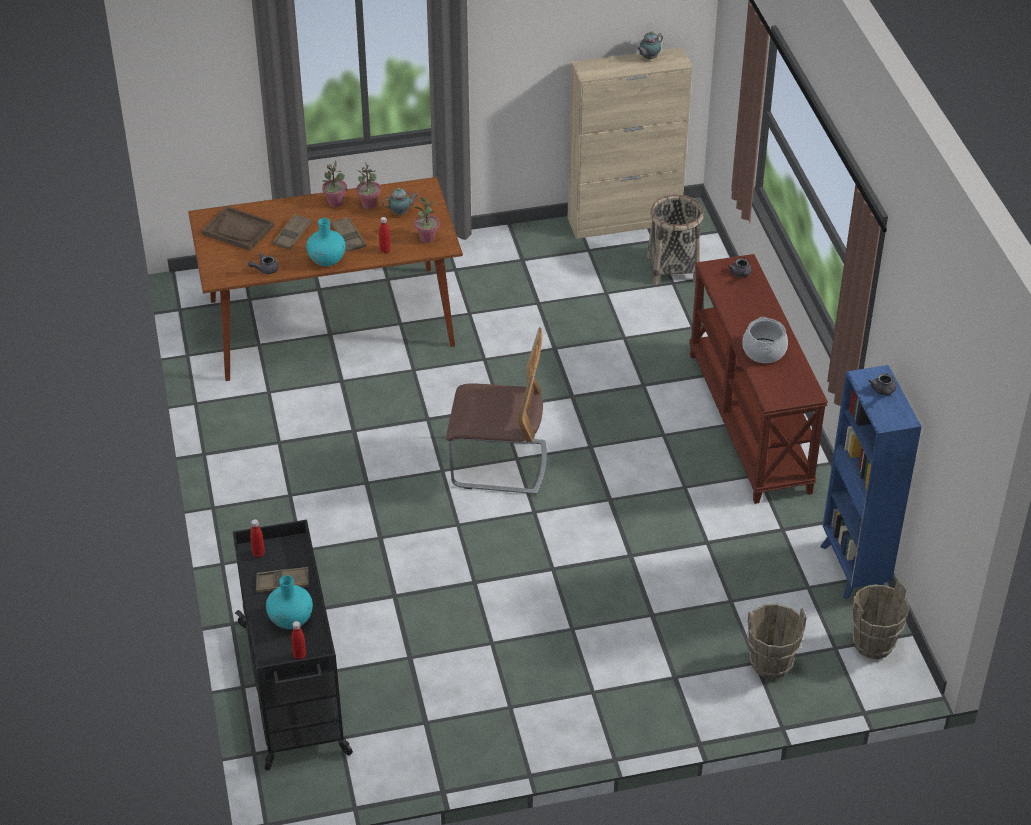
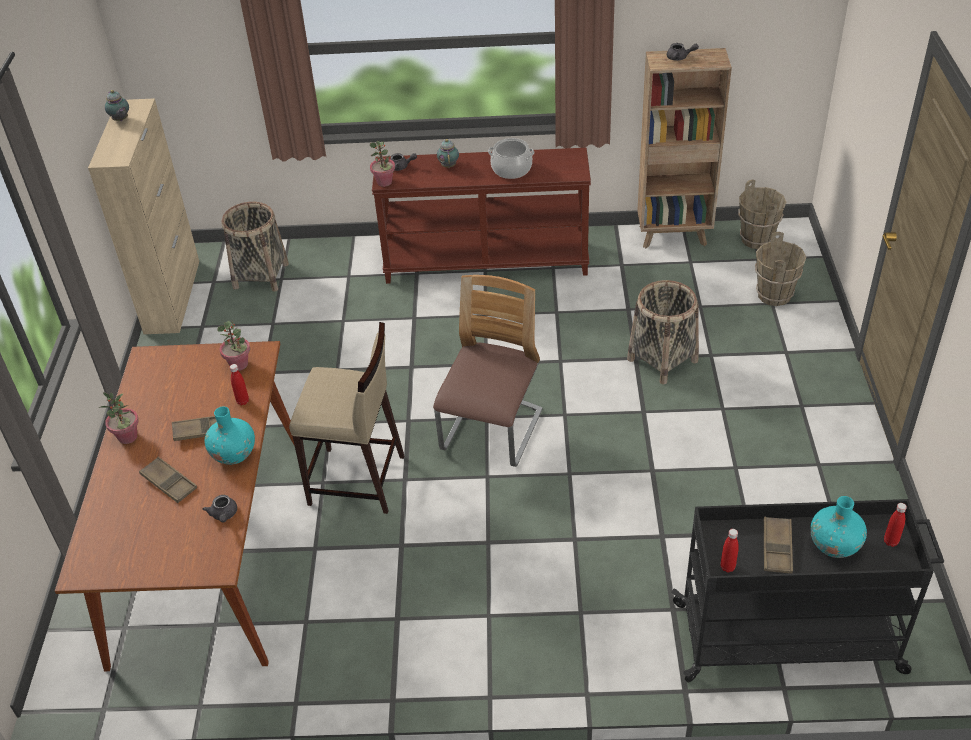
camera: 75 degrees left, 0 degrees up
(238, 230) = (129, 537): brown tray -> none
(369, 204) = (149, 407): potted plant -> potted plant (384, 182)
(401, 213) = (182, 381): teapot -> teapot (448, 165)
(419, 390) = (357, 481): none -> beige stool
(633, 577) = (662, 360): none -> basket
(853, 569) = (674, 235): blue bookcase -> brown bookcase

